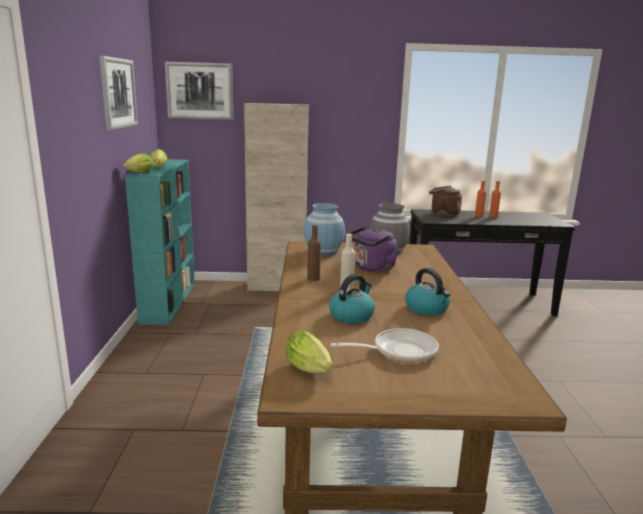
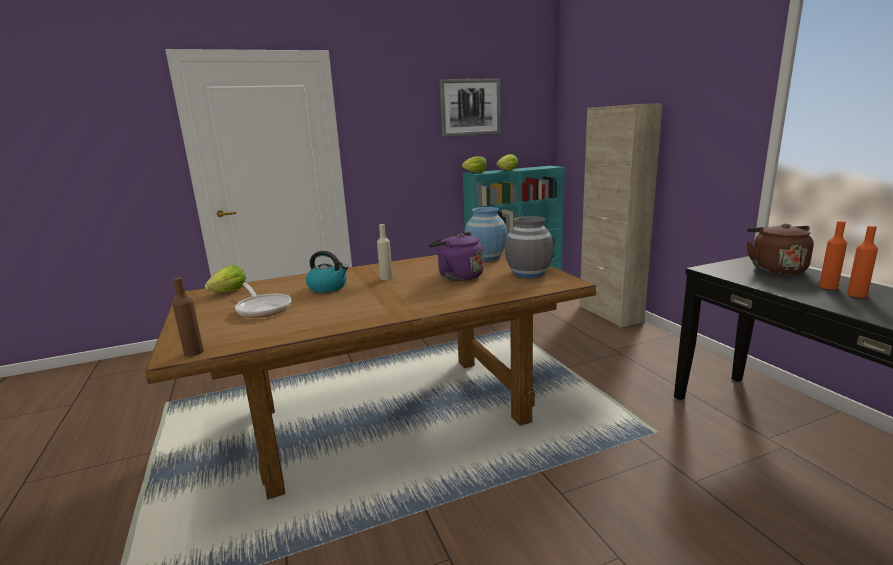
camera: 70 degrees right, 0 degrees up
(200, 91) = (582, 99): picture -> none
(313, 278) = (405, 266): brown bottle -> brown bottle (194, 352)
(427, 308) = (362, 306): kettle -> none

